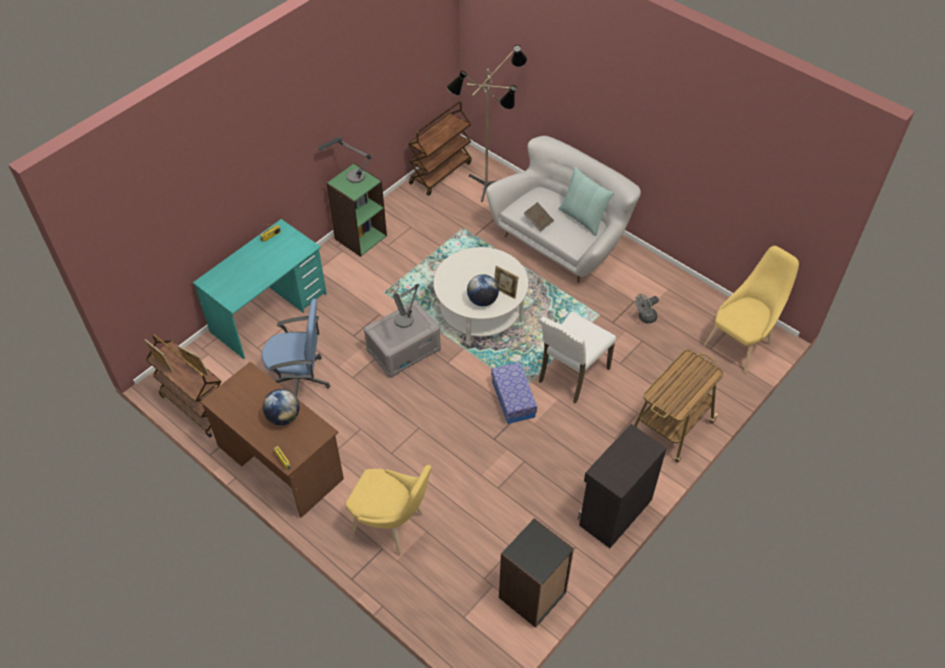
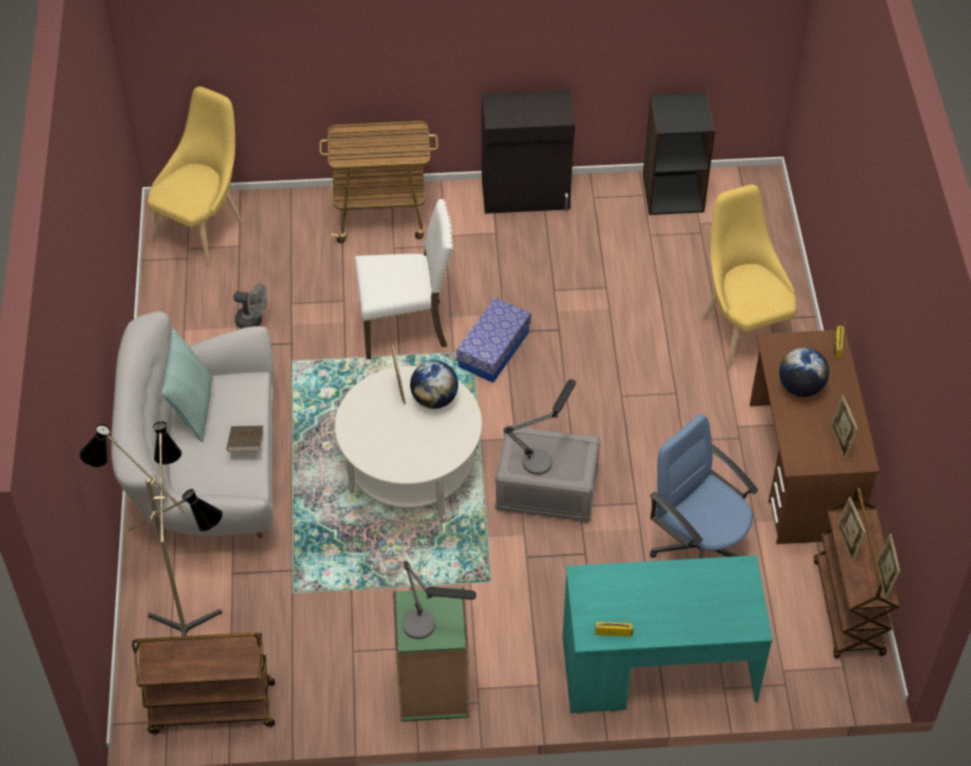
camera: 135 degrees left, 0 degrees up
(234, 401) = (840, 442): none -> picture frame
(741, 342) = (203, 228): yellow chair -> yellow chair turned 120 degrees clockwise

